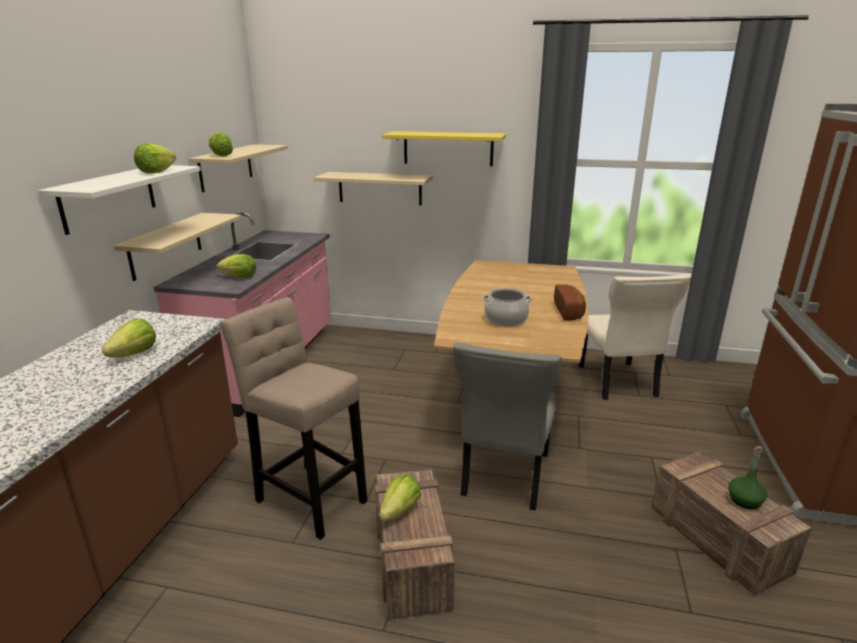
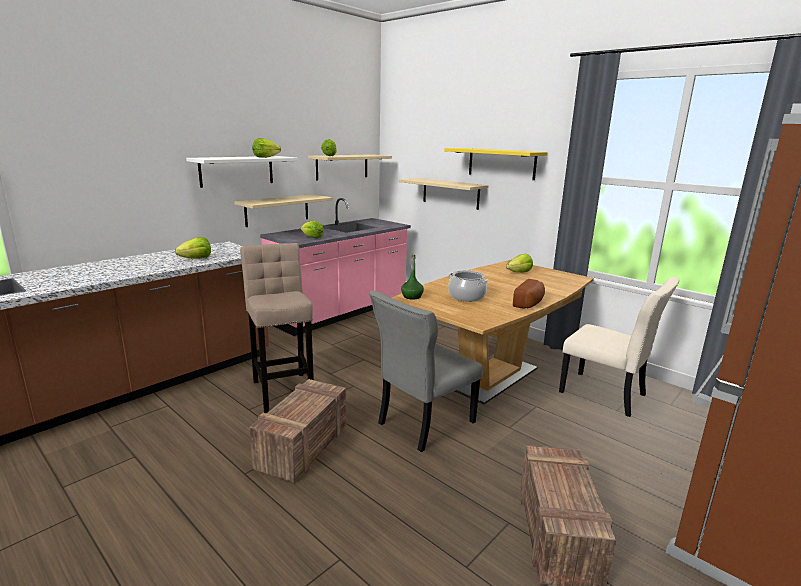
camera: 30 degrees right, 5 degrees down
(400, 511) = (296, 401): lettuce -> lettuce (519, 272)
(618, 383) = (606, 395): beige chair -> beige chair turned 75 degrees counterclockwise
(744, 500) = (572, 495): green bottle -> green bottle (412, 296)

